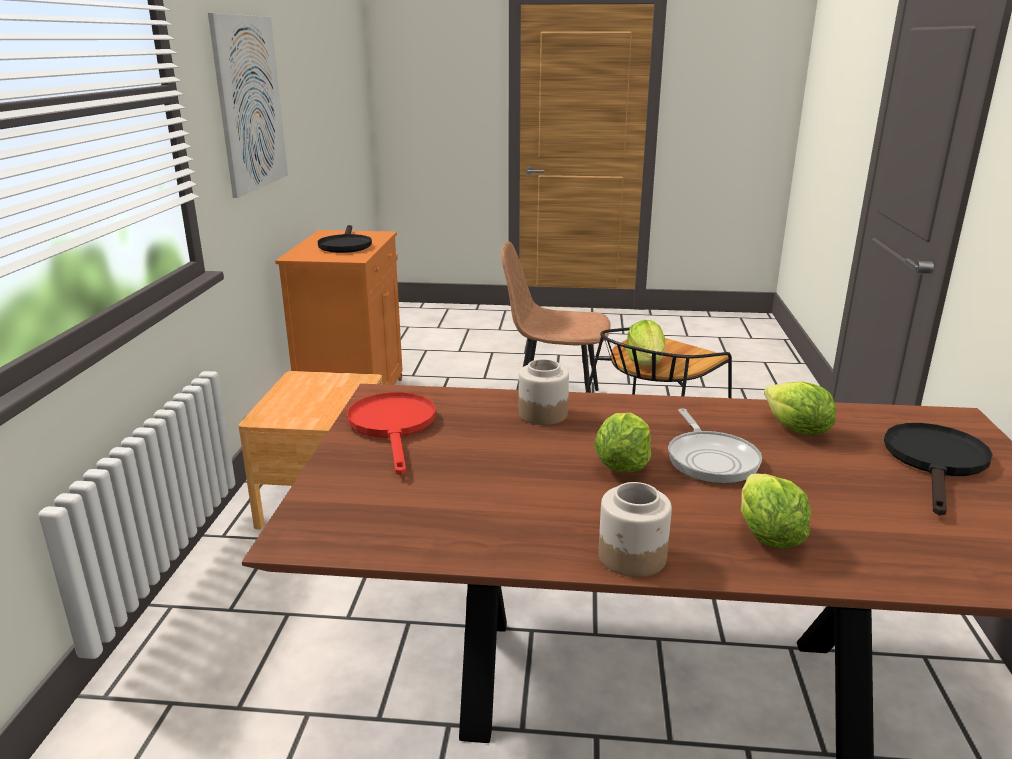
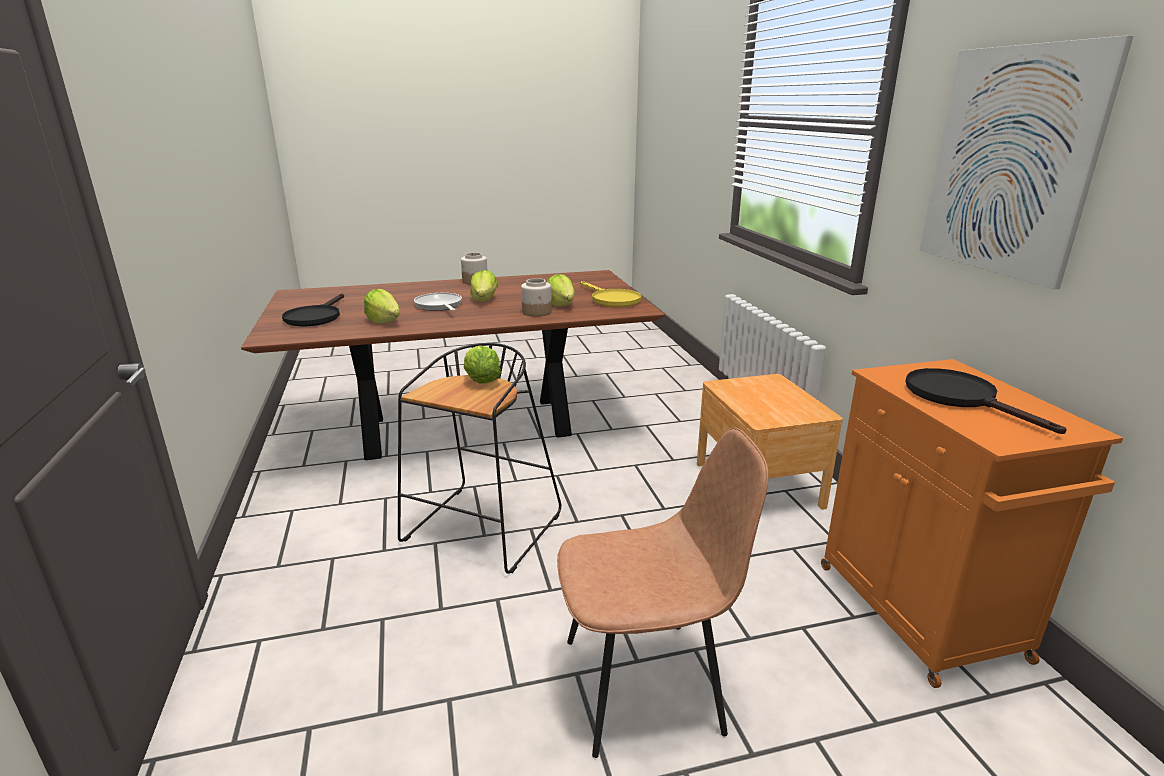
camera: 160 degrees right, 0 degrees up
(393, 427) = (611, 299): red frying pan -> yellow frying pan
(767, 536) = (421, 290): lettuce -> lettuce (561, 304)

